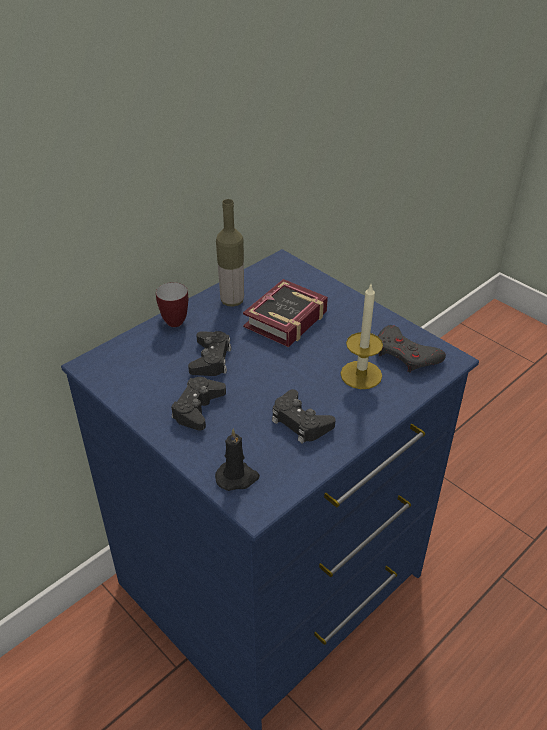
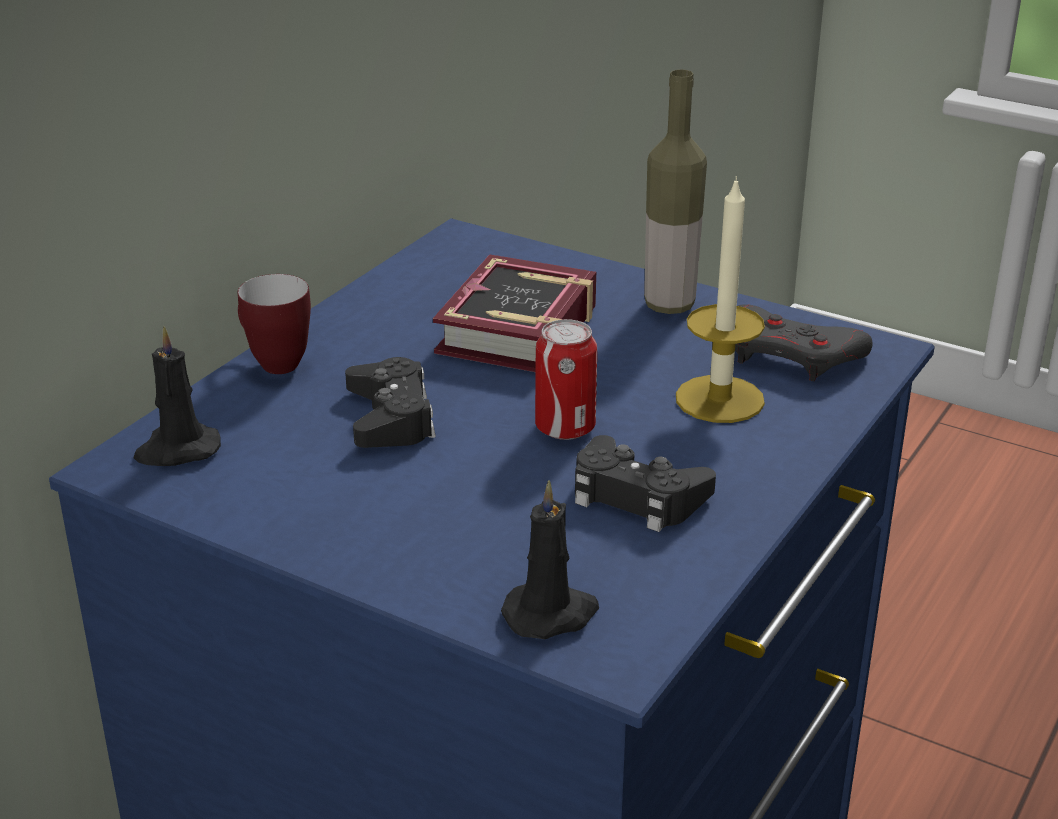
camera: 15 degrees left, 10 degrees down
(116, 361) = (177, 450): none -> black candle
(198, 408) = (403, 506): black game controller -> none
(232, 301) = (388, 314): bottle -> bottle (669, 305)
(284, 378) = (565, 427): none -> can

